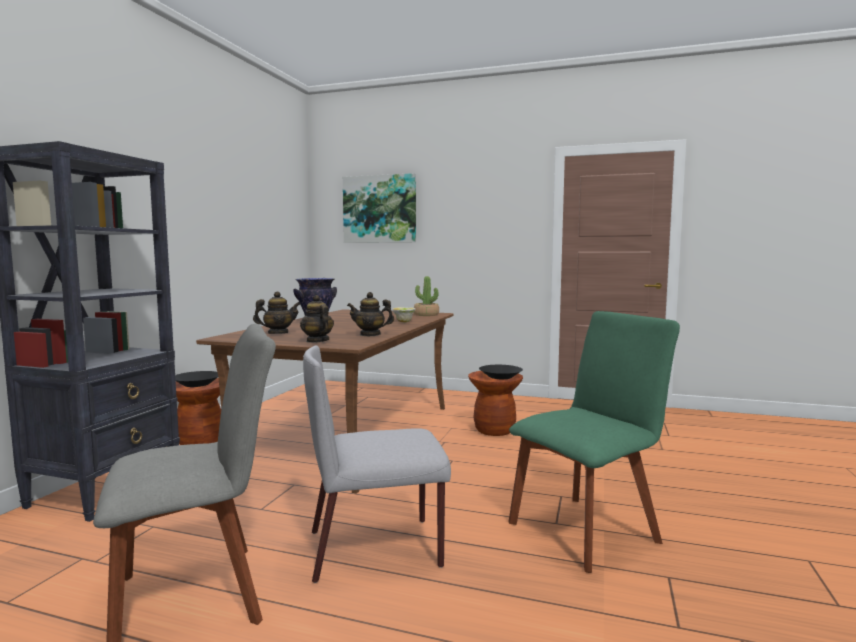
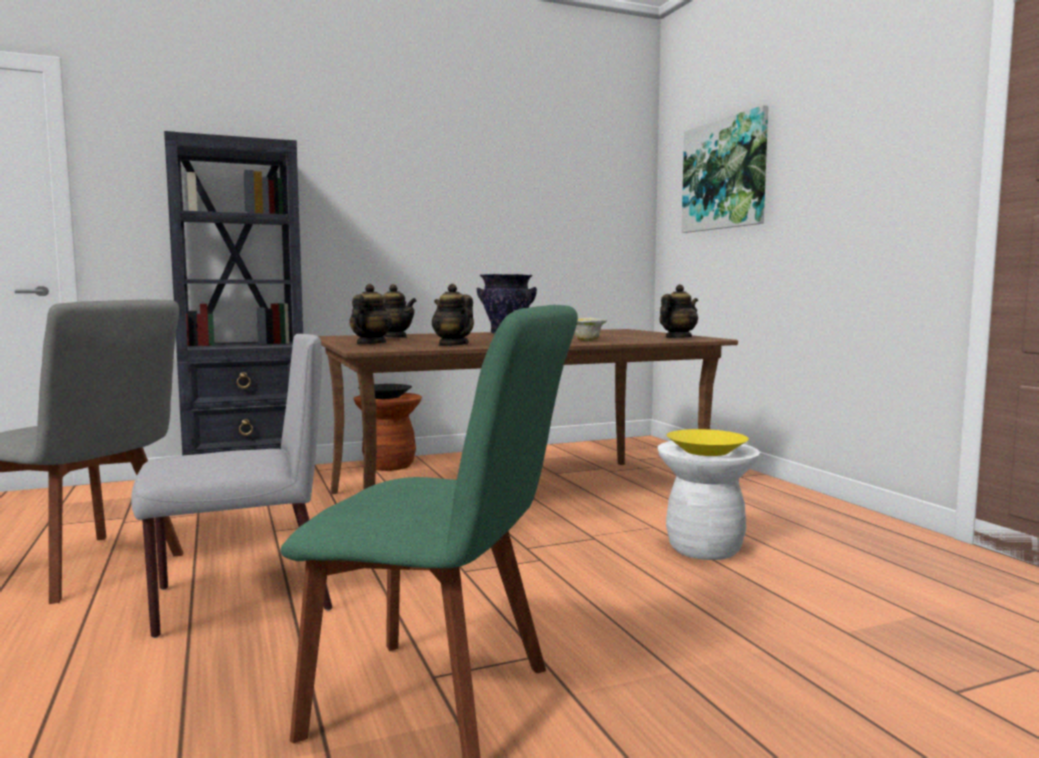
camera: 50 degrees right, 0 degrees up
(377, 548) = (239, 599): grey chair -> grey chair turned 120 degrees clockwise
(426, 315) = (677, 338): potted plant -> teapot
(494, 430) = (704, 549): brown stool -> white stool
(500, 376) = (706, 451): black bowl -> yellow bowl

